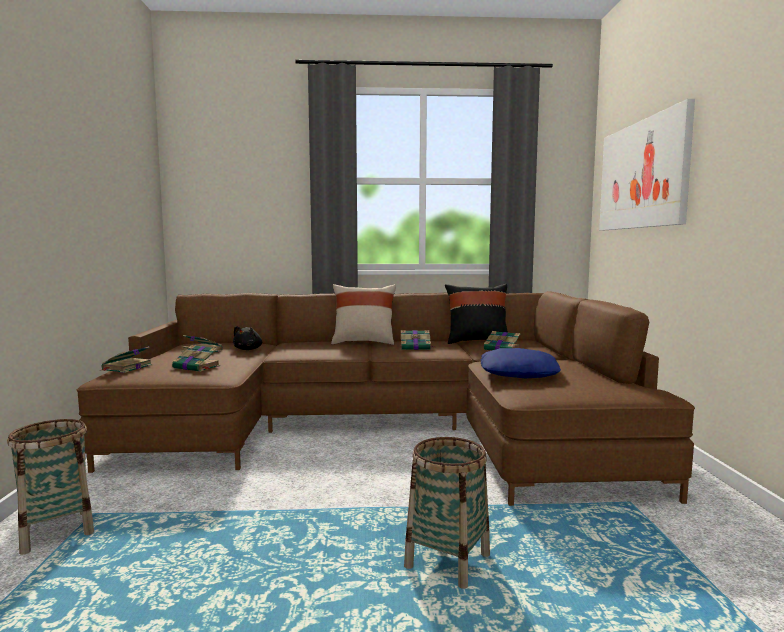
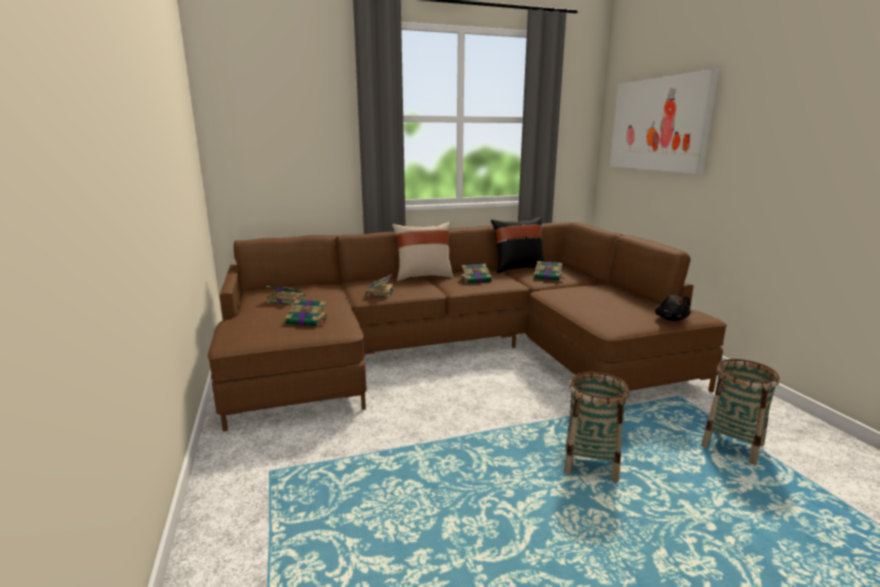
camera: 15 degrees left, 10 degrees up
(56, 531) = (251, 493): basket -> basket (732, 446)
(126, 368) = (237, 328): book -> book (380, 292)
(249, 349) = (327, 293): black plush toy -> black plush toy (671, 319)
(519, 373) = (586, 303): blue pillow -> none

